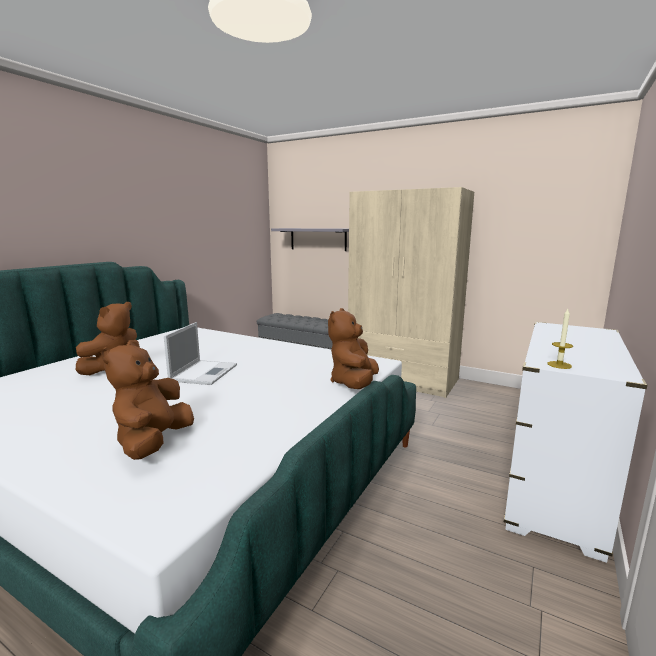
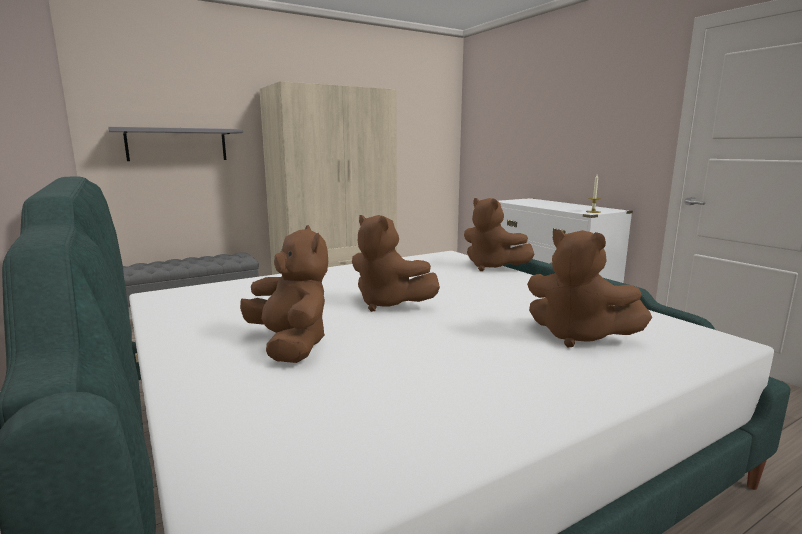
camera: 60 degrees left, 0 degrees up
(204, 372) = (388, 304): laptop -> brown plush toy

